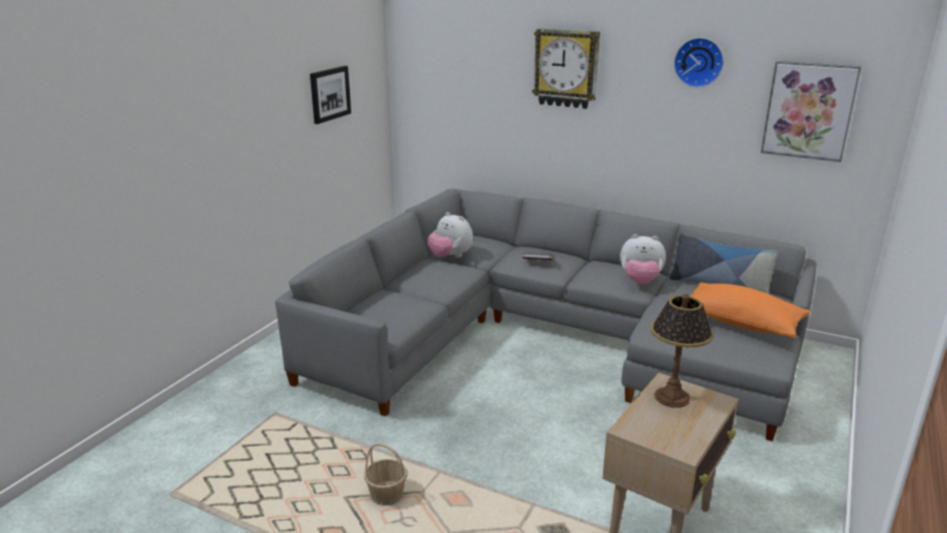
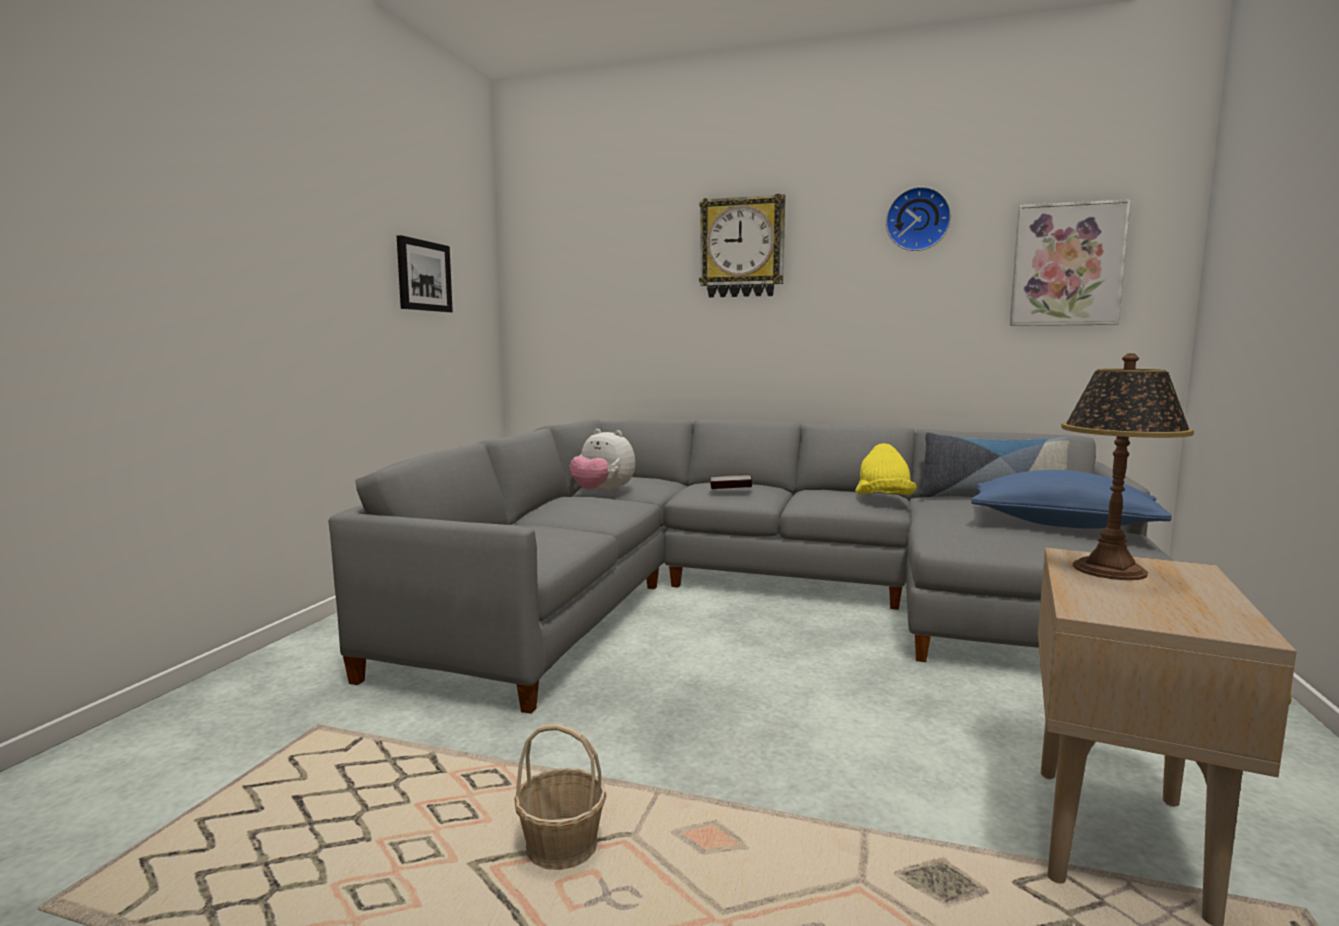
camera: 10 degrees left, 15 degrees down
(640, 281) = (883, 500): plush toy -> yellow hat
(741, 323) = (1062, 524): orange pillow -> blue pillow

